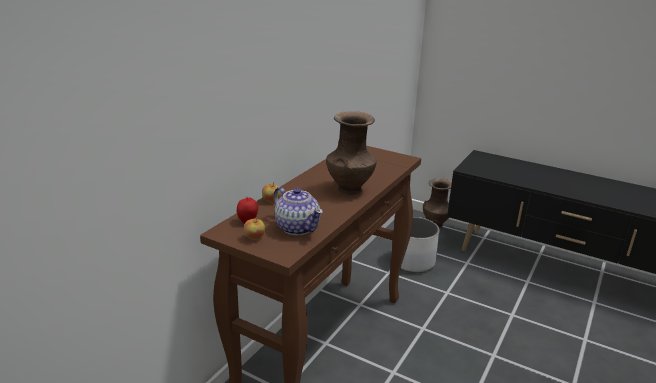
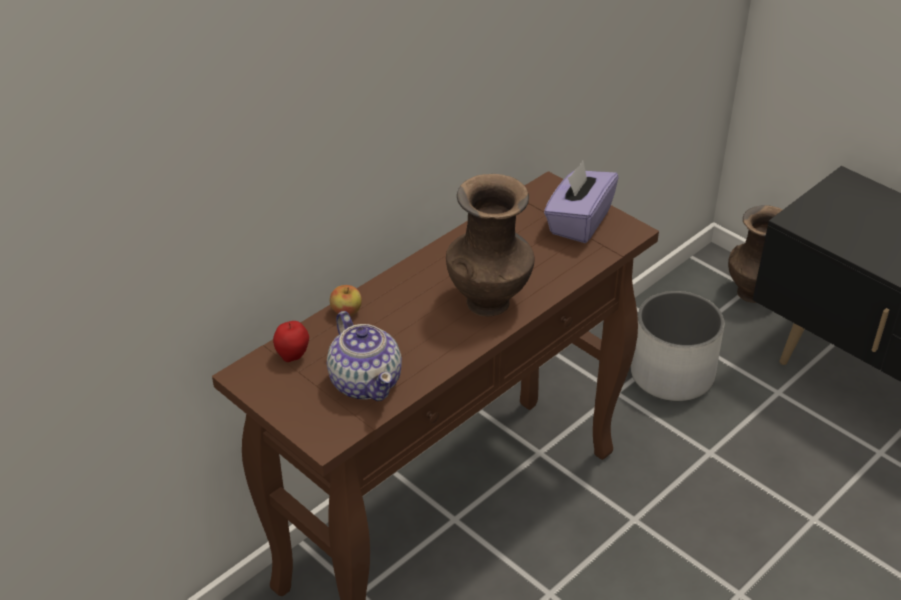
camera: 15 degrees right, 15 degrees up
(254, 237) = (292, 394): apple -> none
(379, 158) = (578, 222): none -> purple tissue box

